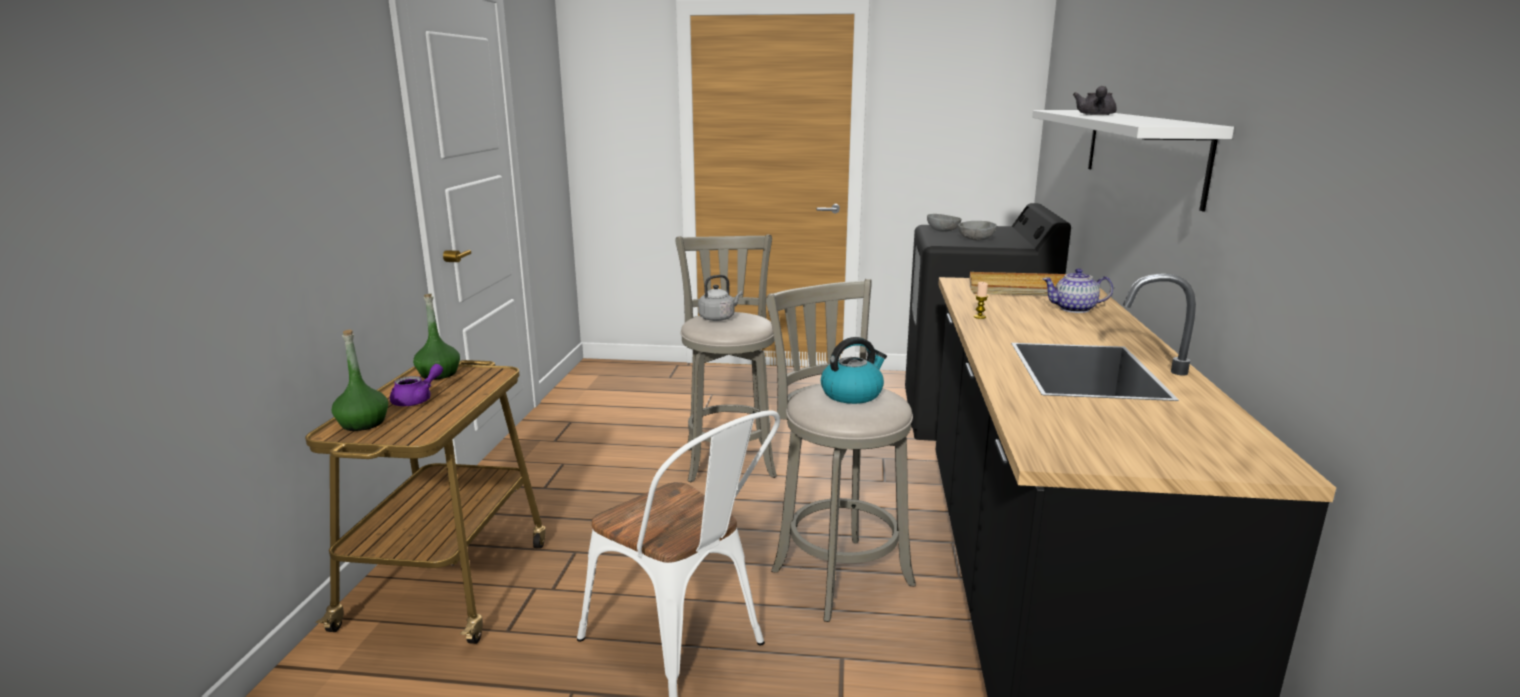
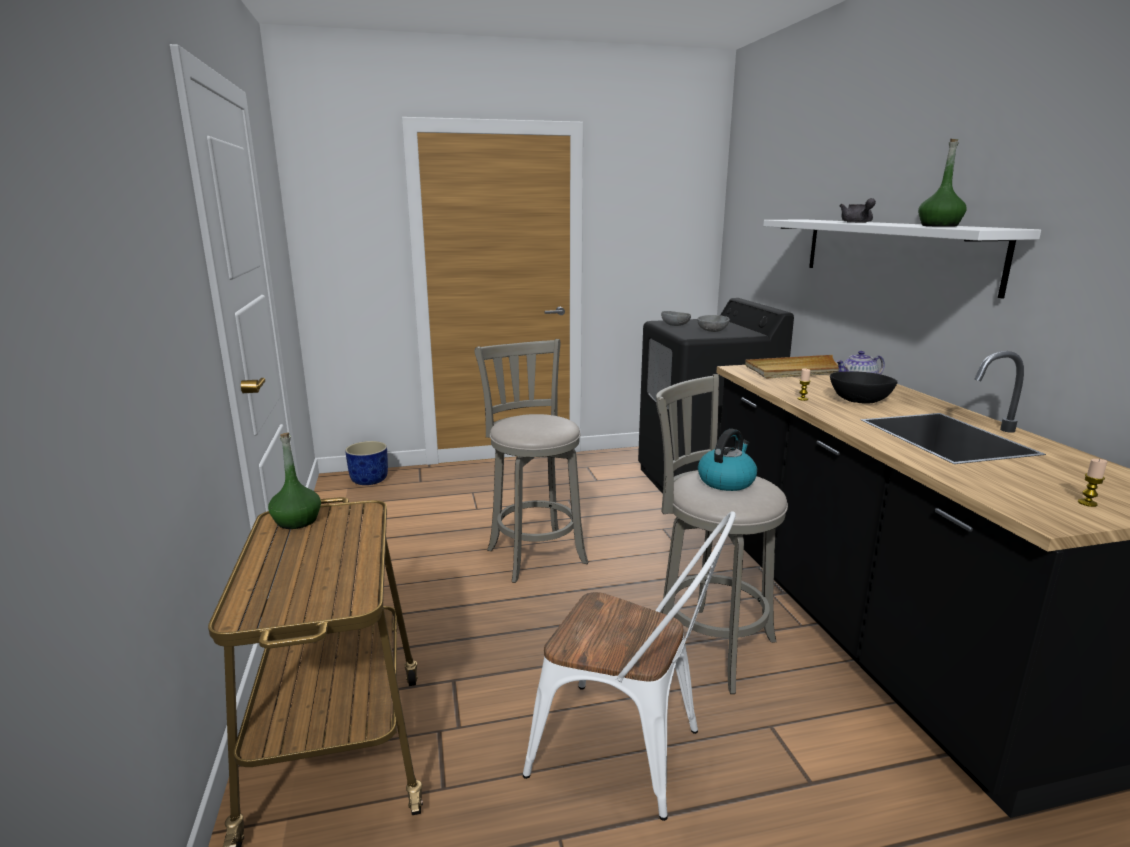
camera: 20 degrees left, 0 degrees up
(363, 423) = (267, 597): green bottle -> green bottle (939, 226)
(418, 400) = (304, 556): purple teapot -> none
(623, 370) = (369, 480): none -> blue planter
(718, 318) = (524, 422): grey kettle -> none
(1046, 324) = (859, 400): none -> black bowl
(1130, 449) = (1087, 503): none -> candle

